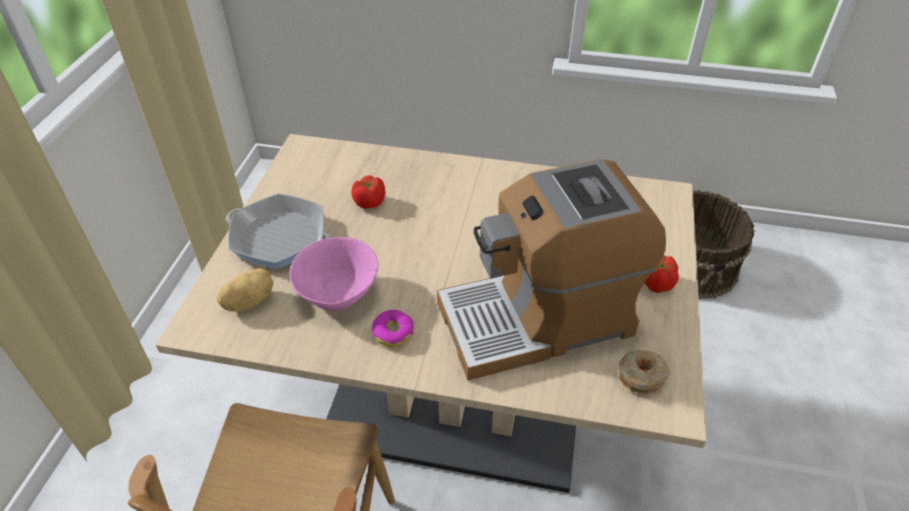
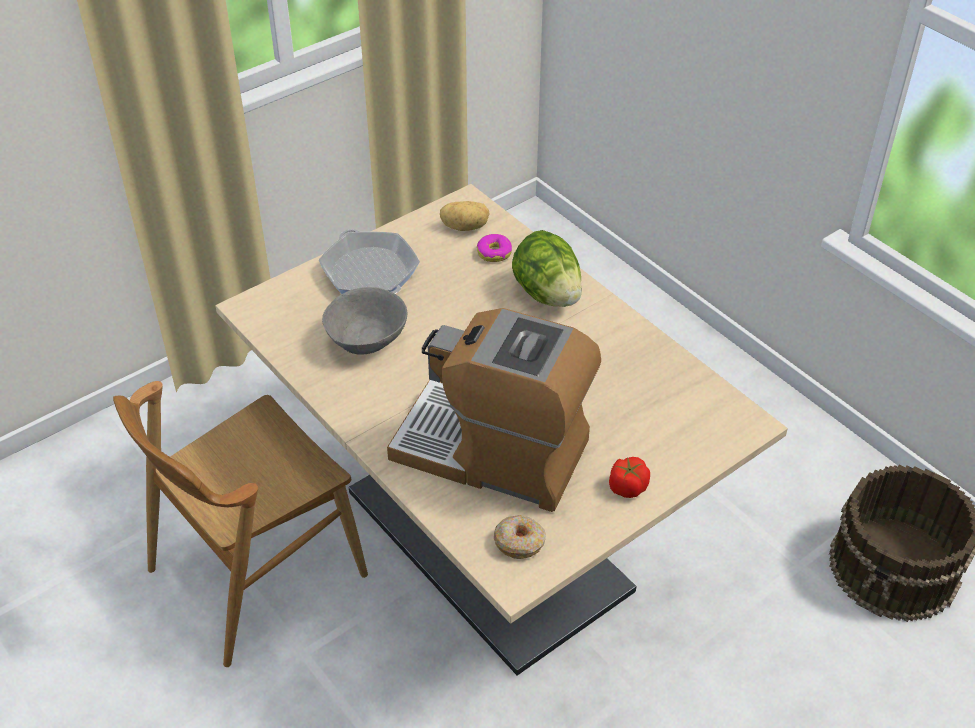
camera: 40 degrees right, 0 degrees up
(249, 301) = (301, 310): potato -> potato (465, 227)
(337, 292) = (367, 340): pink bowl -> grey bowl
(370, 202) = (469, 281): tomato -> none
(393, 333) = (374, 394): donut -> donut (494, 253)
(439, 181) = (547, 294): none -> lettuce

